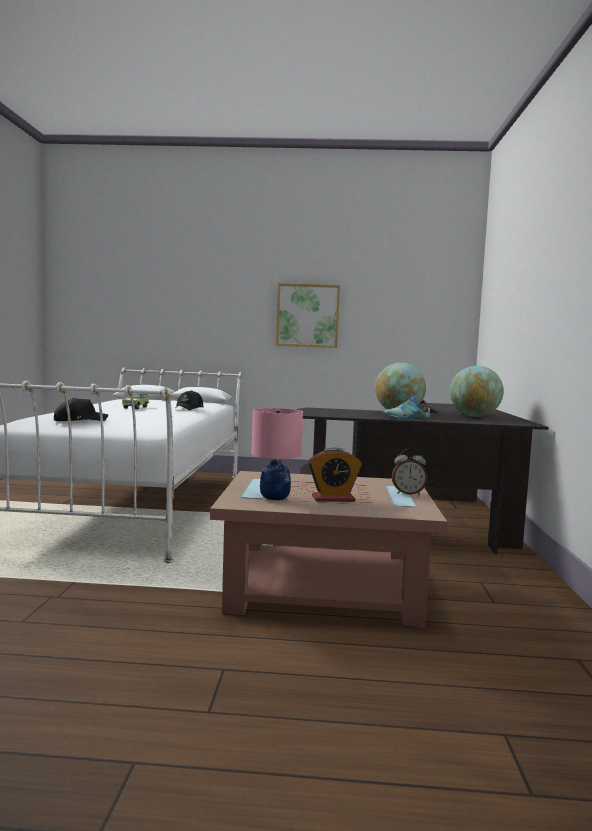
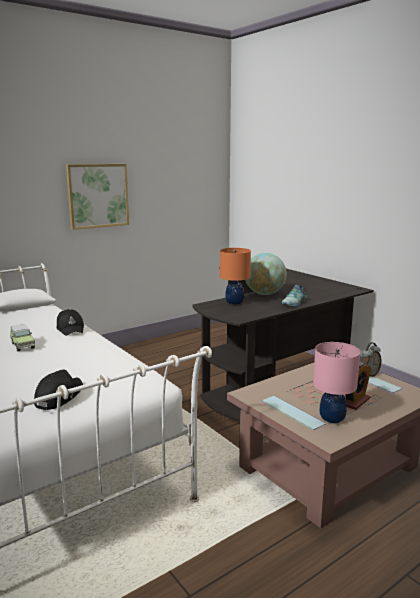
camera: 40 degrees left, 10 degrees up
(345, 411) = (233, 303): none -> orange table lamp
(474, 416) = (310, 286): globe -> none

